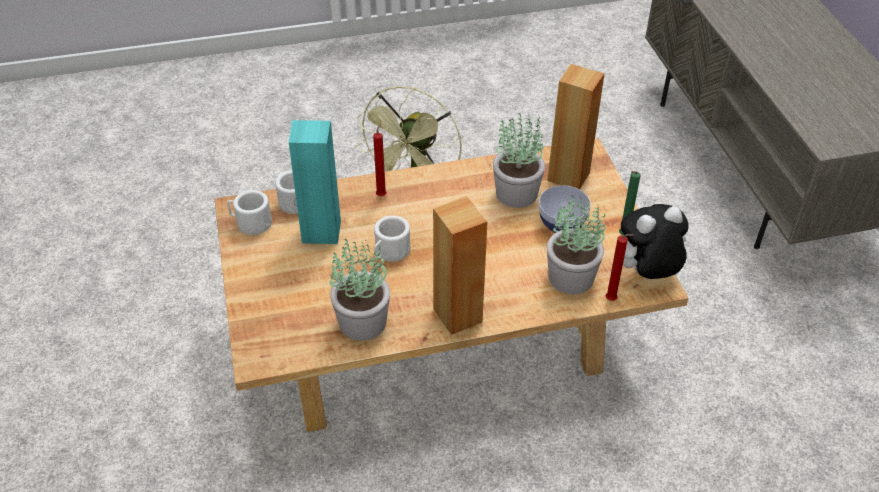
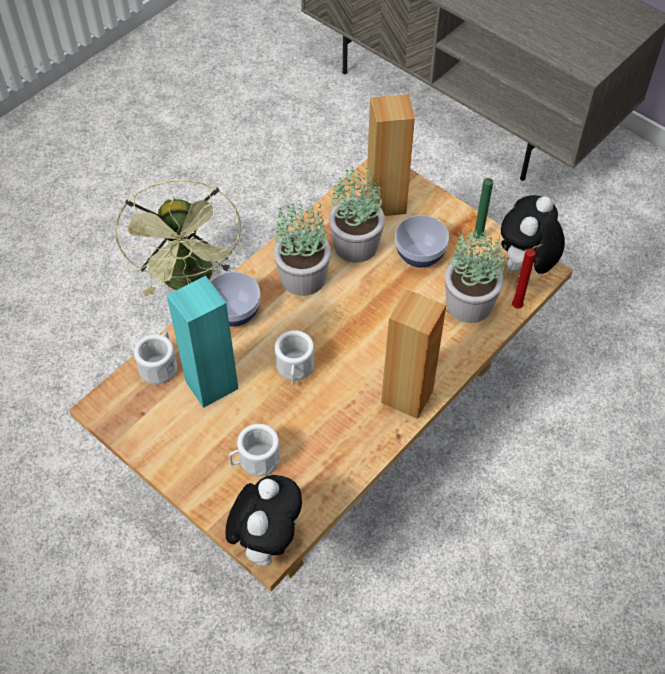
camera: 35 degrees left, 10 degrees up
(250, 223) = (132, 415): white mug -> white mug (255, 460)
(262, 351) = (267, 540): none -> plush toy
(363, 321) = (332, 452): potted plant -> potted plant (303, 276)
(382, 194) = (234, 313): red candle -> bowl

